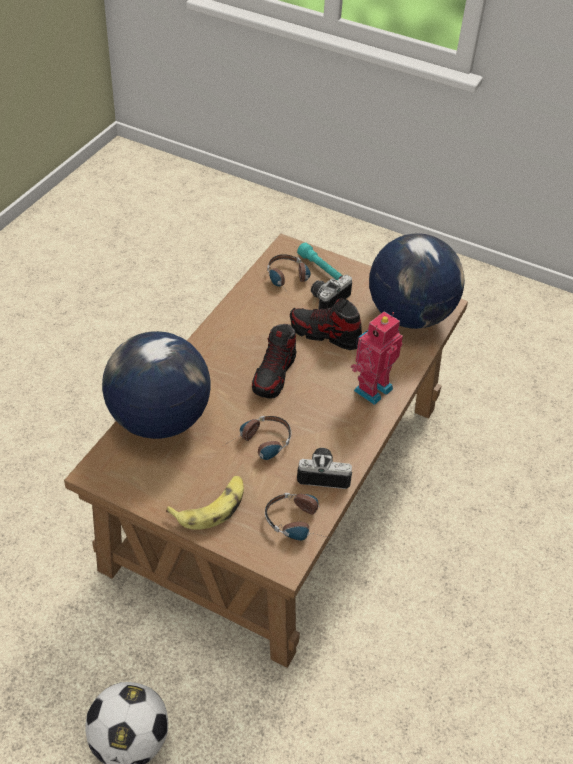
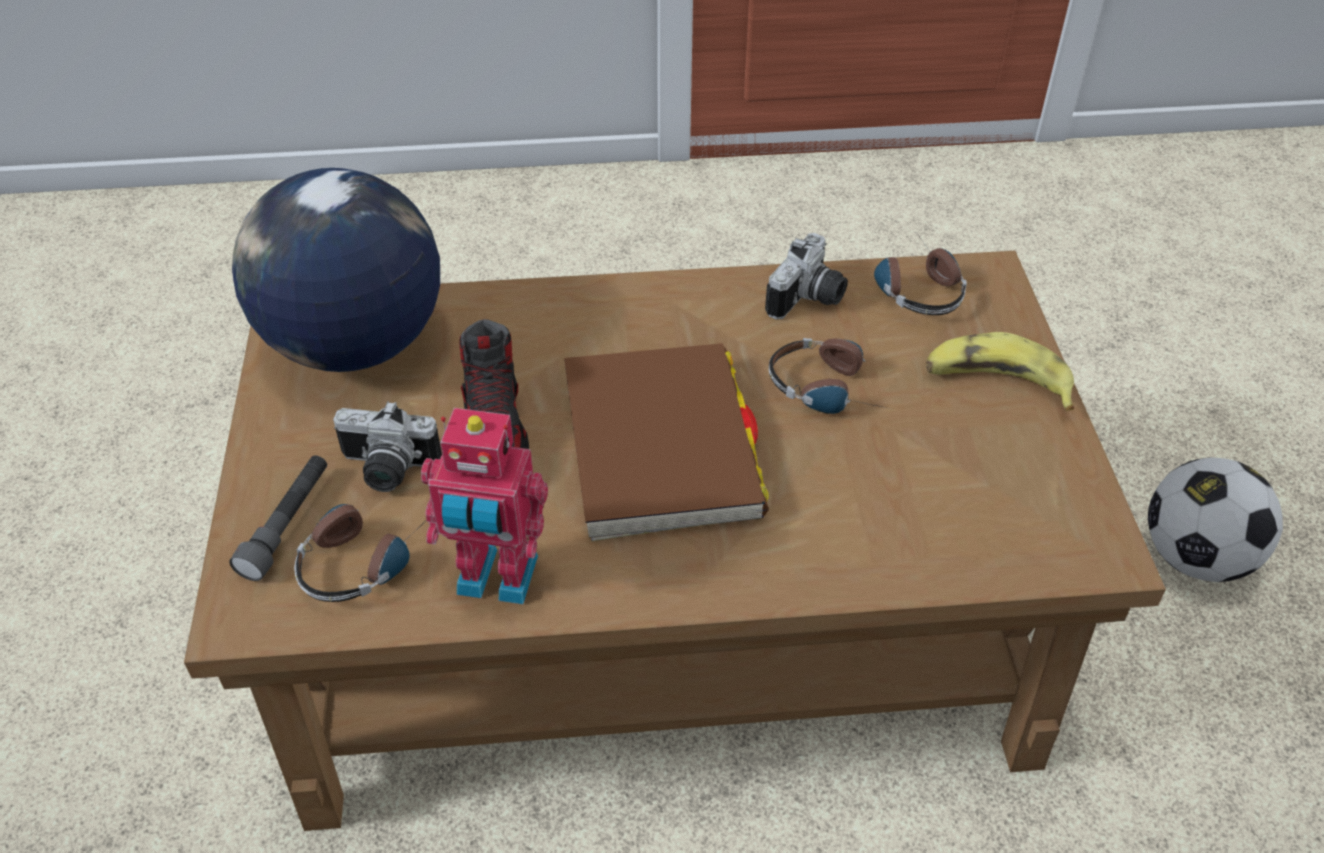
camera: 120 degrees left, 0 degrees up
(159, 419) = (915, 541): globe -> none
(274, 374) = (661, 446): shoe -> brown book
(320, 269) = (288, 525): turquoise flashlight -> grey flashlight
(324, 474) = (809, 300): camera -> camera turned 120 degrees counterclockwise
(371, 388) = (586, 321): toy robot -> toy robot (496, 580)

